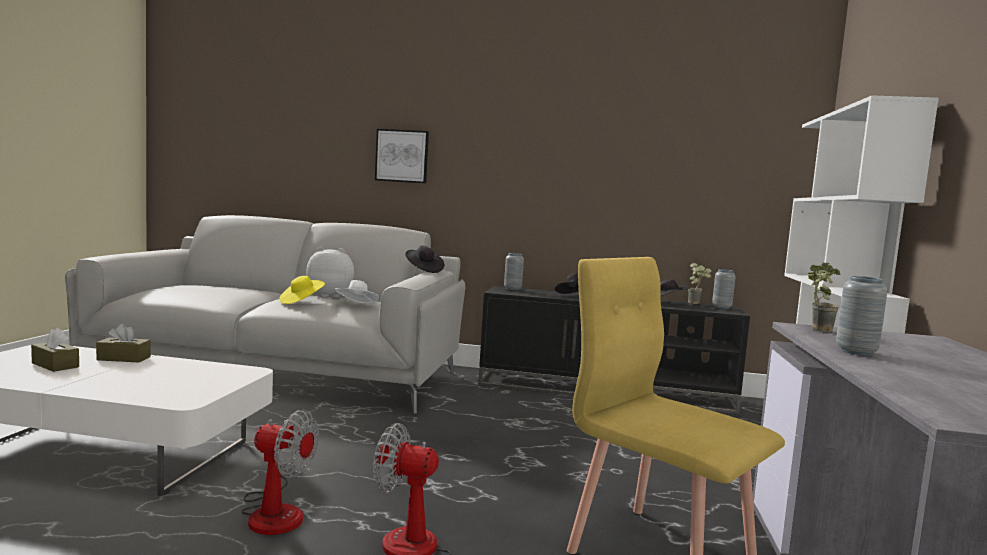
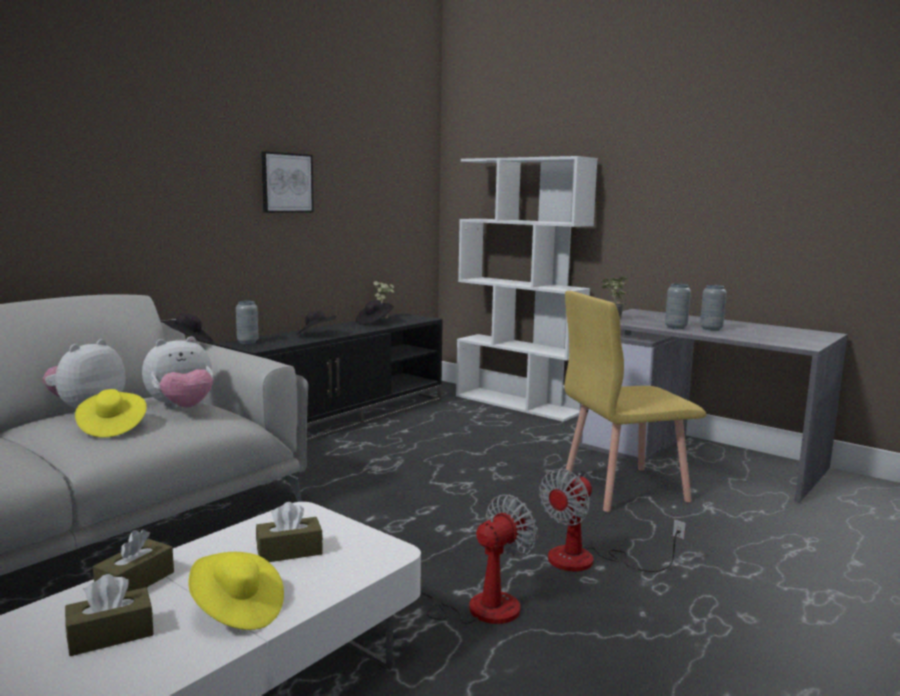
camera: 60 degrees left, 5 degrees up
(84, 381) = (237, 610): none -> yellow hat
(178, 378) = (289, 551): none -> brown tissue box
(356, 306) = (182, 409): white hat -> plush toy
(402, 156) = (71, 191): picture -> picture (286, 183)
(721, 307) = (406, 316): grey vase -> grey vase (711, 329)

